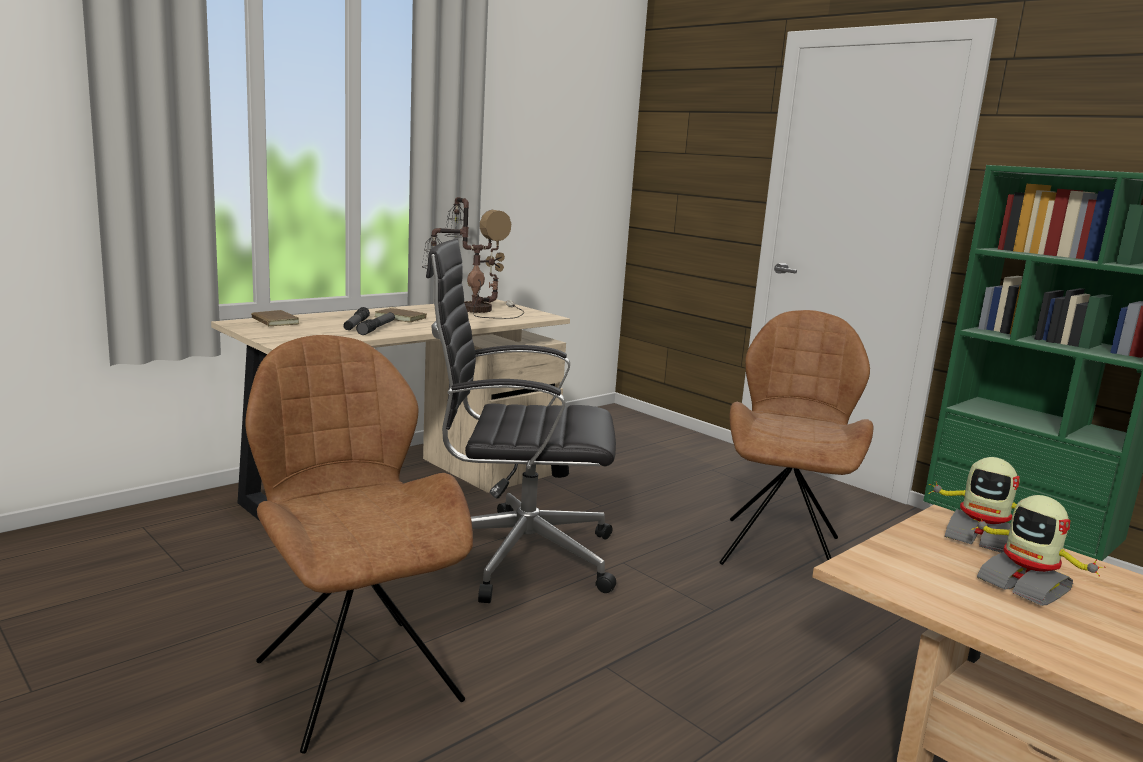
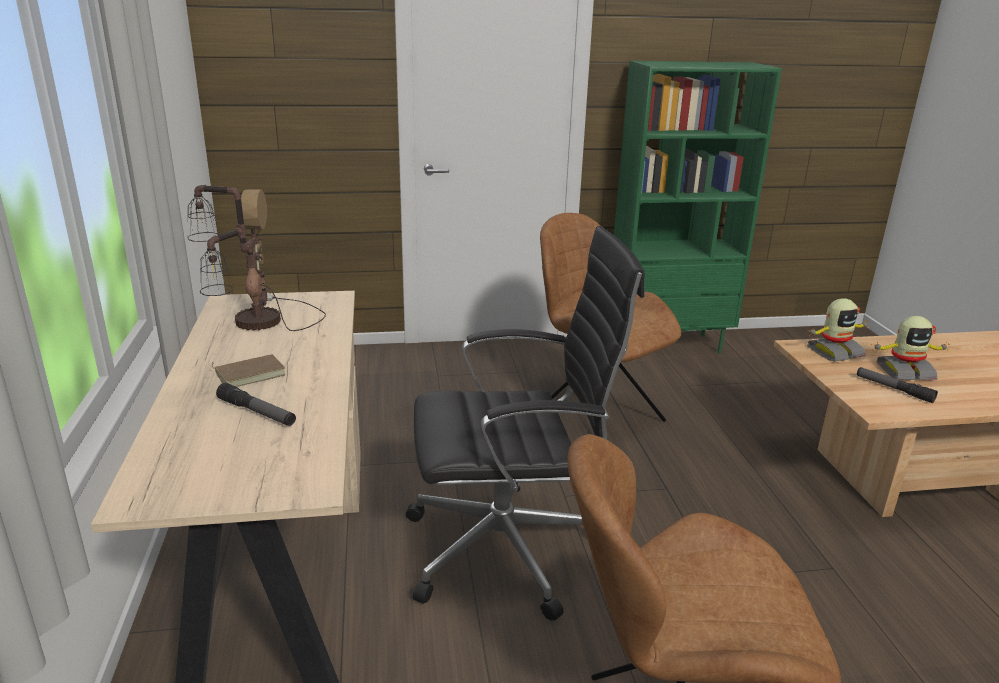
camera: 55 degrees left, 10 degrees up
(273, 321) = (164, 468): brown book -> none
(377, 328) = (291, 403): flashlight -> flashlight (893, 389)
(517, 555) = (509, 549): black office chair -> black office chair turned 135 degrees counterclockwise

